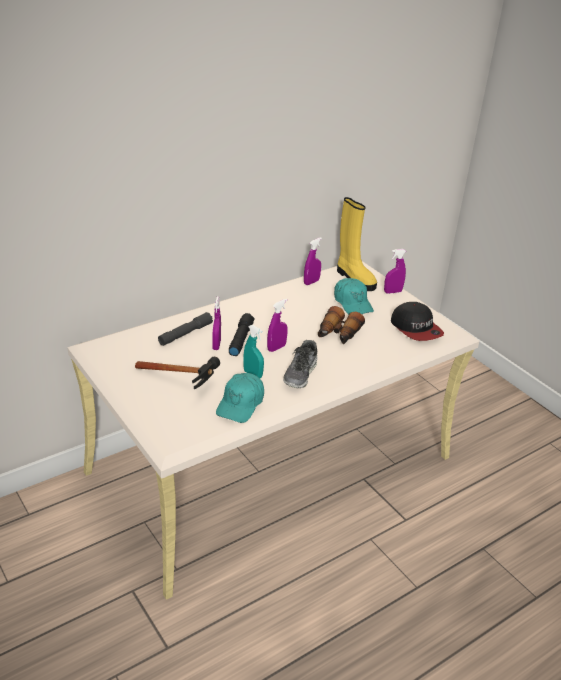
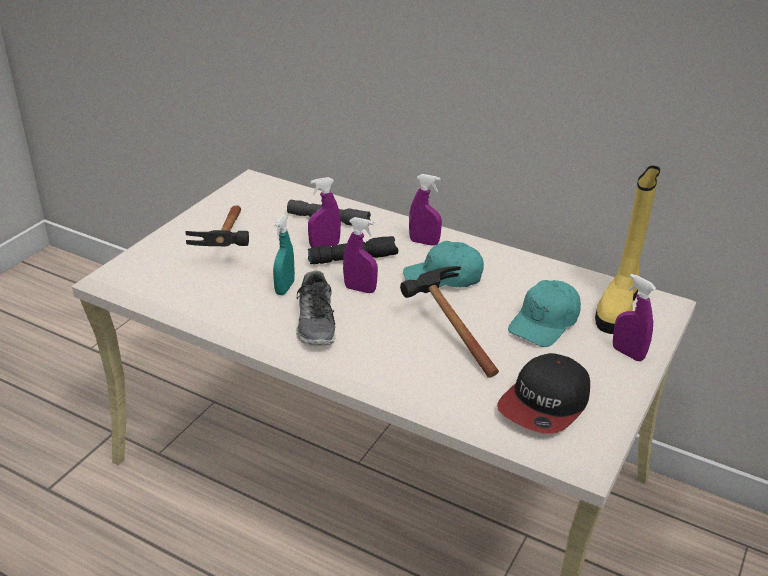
camera: 65 degrees right, 0 degrees up
(241, 404) = (216, 297): turquoise cap -> turquoise cap (443, 278)
(300, 374) = (316, 324): shoe -> shoe turned 90 degrees counterclockwise
(311, 282) = (557, 273): purple spray bottle -> purple spray bottle (424, 242)
(338, 334) = (445, 330): binoculars -> hammer

